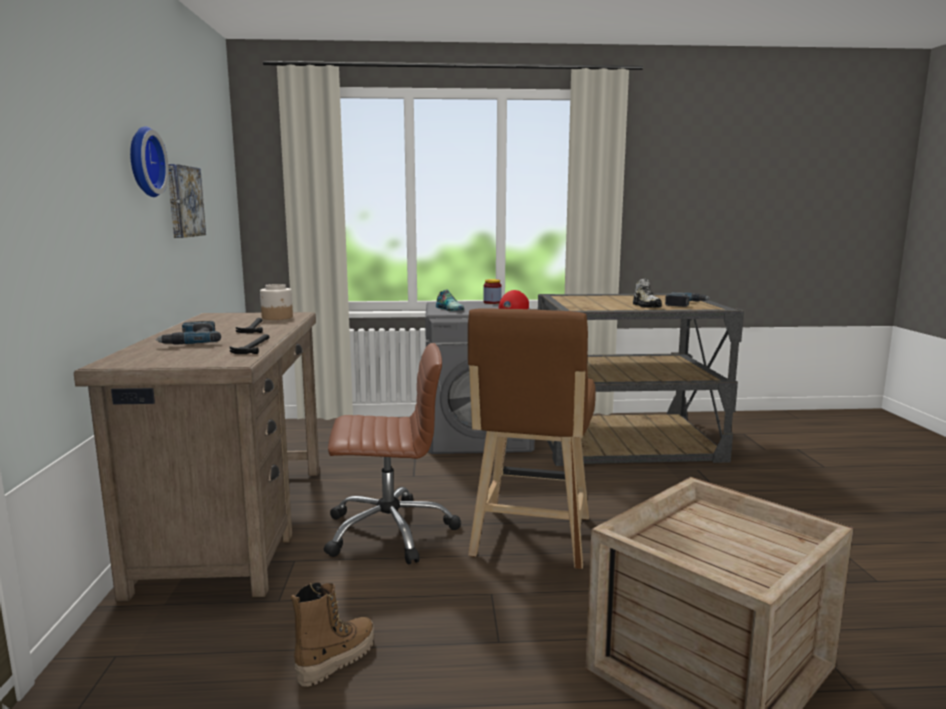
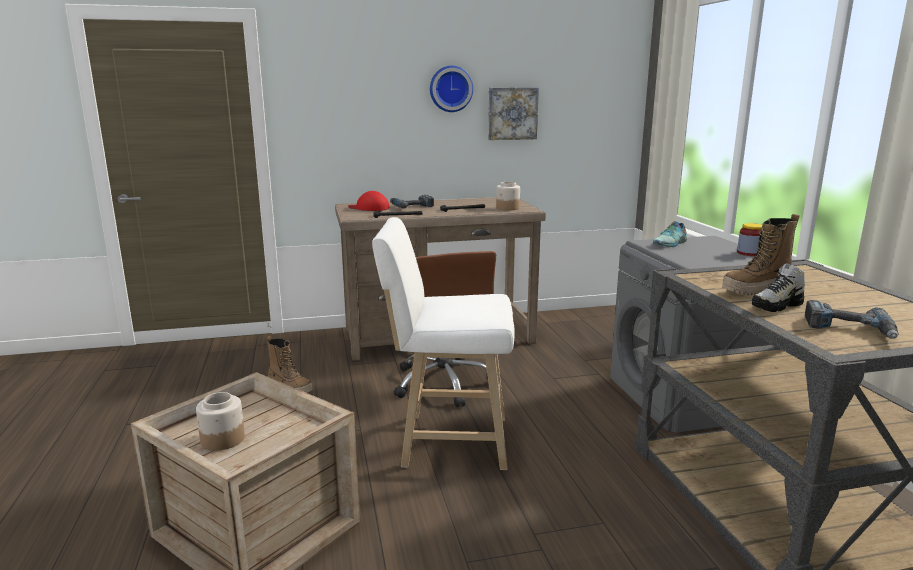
camera: 80 degrees right, 5 degrees up
(512, 309) = (710, 261): red cap -> red cap (369, 208)
(530, 540) = (448, 441): brown stool -> white stool
(615, 305) = (755, 291): none -> boot
(753, 553) = (222, 439): none -> jar

